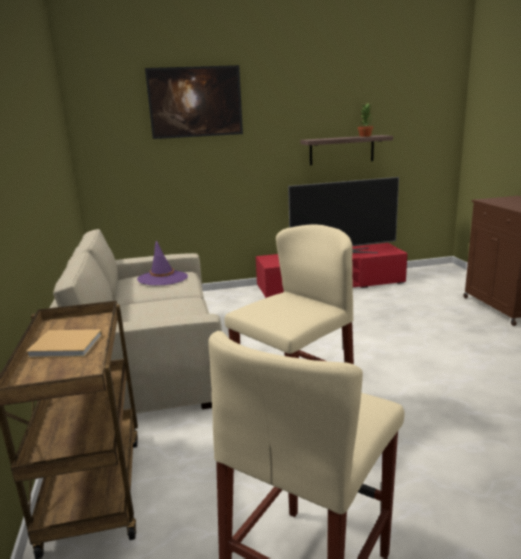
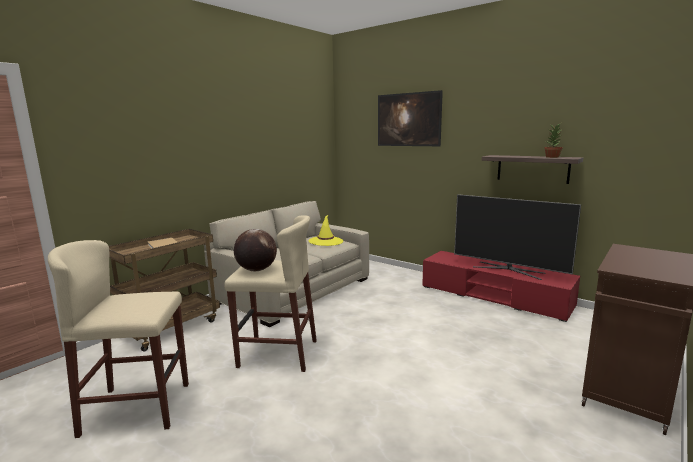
camera: 50 degrees right, 5 degrees down
(162, 278) = (326, 241): purple hat -> yellow hat
(290, 313) = (256, 270): none -> globe

